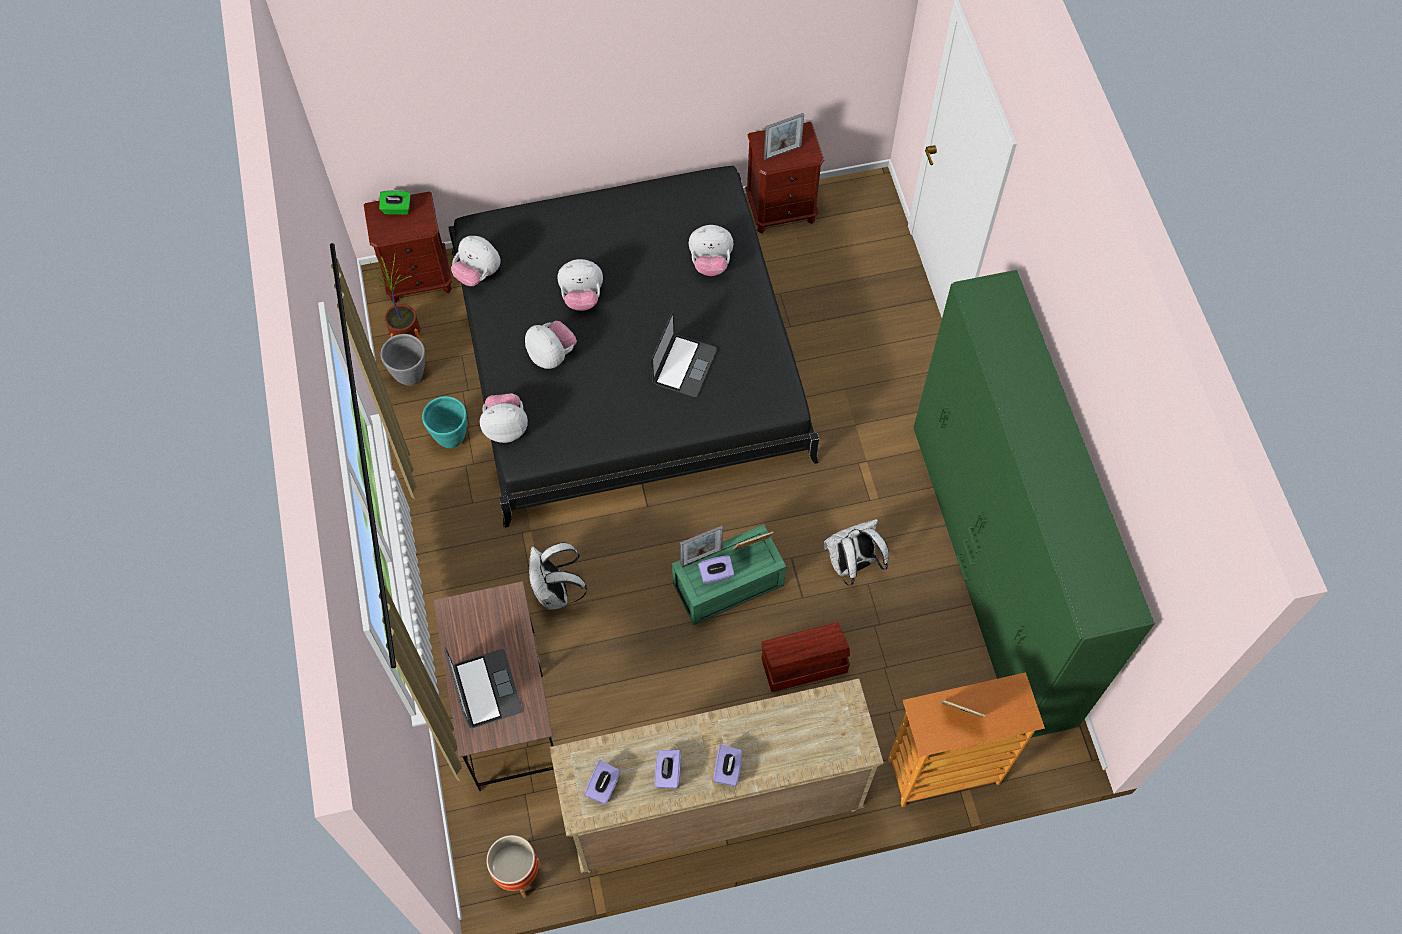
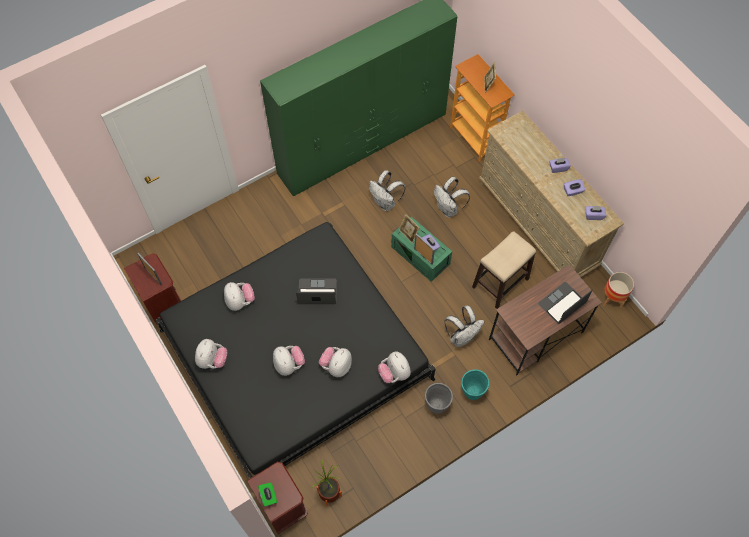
camera: 110 degrees left, 0 degrees up
(410, 375) = (356, 478): grey planter -> grey planter (436, 405)
(451, 437) = (390, 434): turquoise planter -> turquoise planter (472, 392)
(478, 274) = (292, 435): plush toy -> plush toy (212, 360)
(626, 693) = (500, 282): none -> stool
(803, 664) = (448, 209): brown storage box -> white backpack

